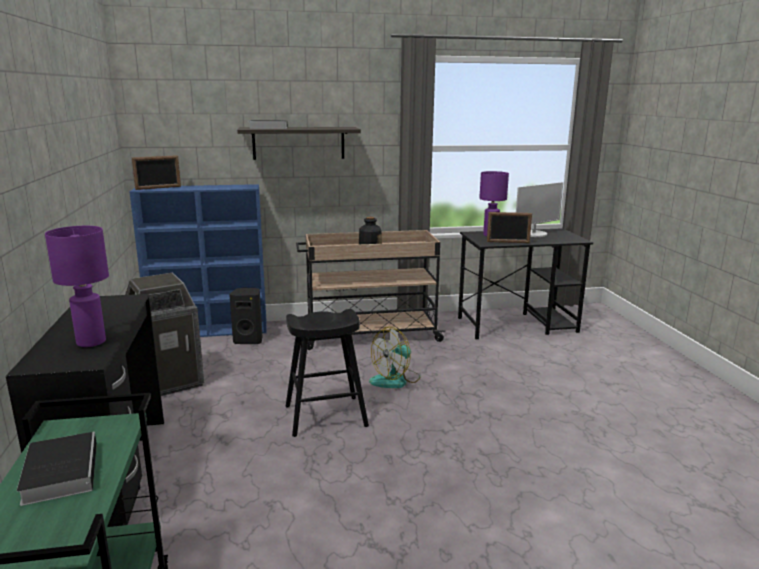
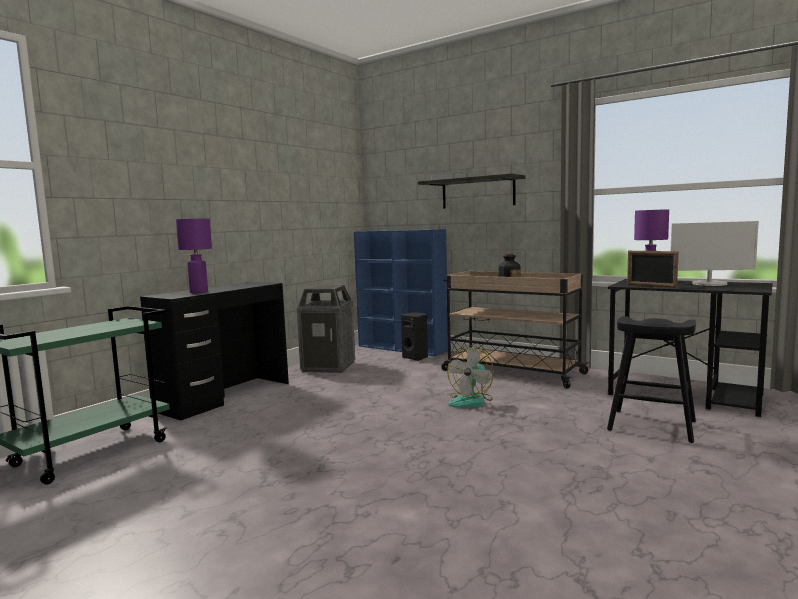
camera: 45 degrees right, 10 degrees down
(60, 471) = (84, 329): book -> none
(158, 188) = (375, 230): picture frame -> none
(326, 416) = (378, 406): black stool -> black stool (652, 425)
(395, 380) = (471, 401): fan -> fan turned 60 degrees counterclockwise

